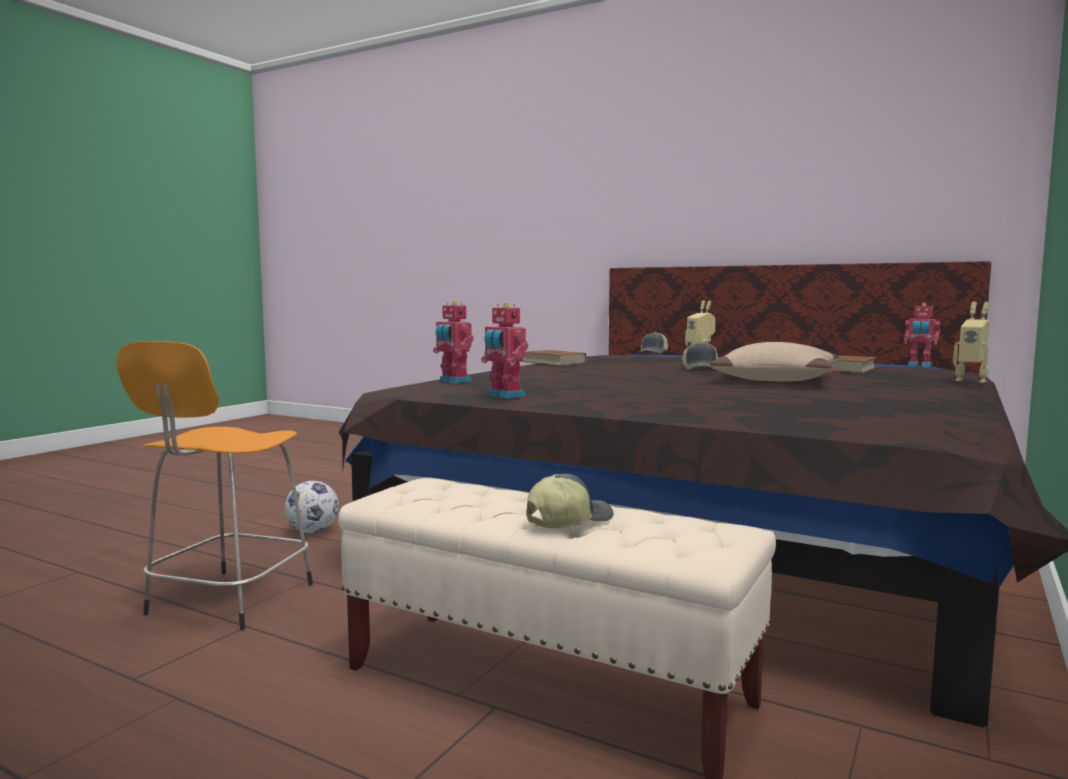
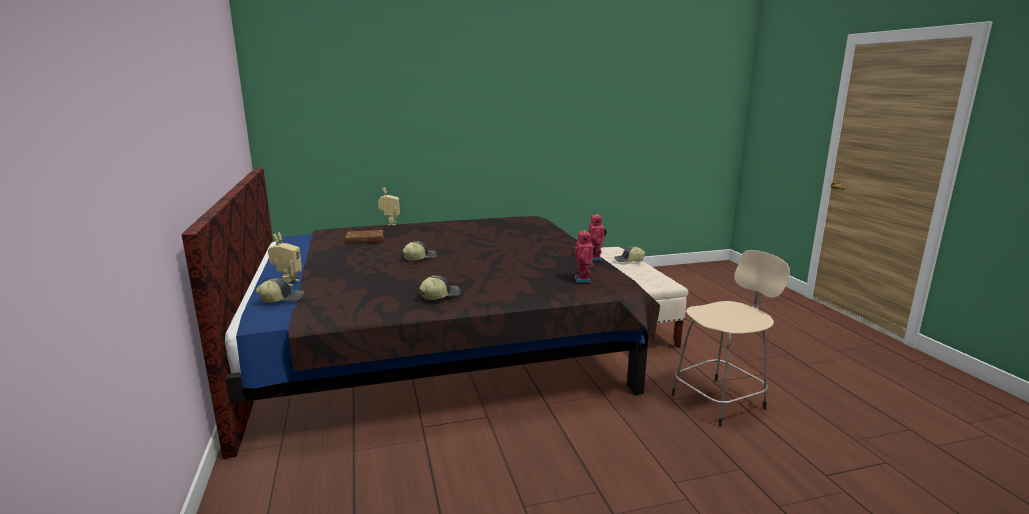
camera: 135 degrees left, 10 degrees up
(227, 601) = (720, 401): orange stool -> beige stool
(312, 531) = (642, 450): football -> none
(553, 362) = (439, 295): brown book -> cap
(774, 379) = (444, 241): beige pillow -> none
(919, 365) = (293, 238): toy robot -> none

